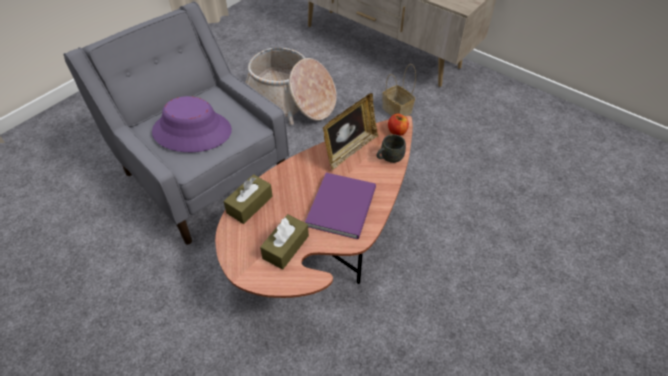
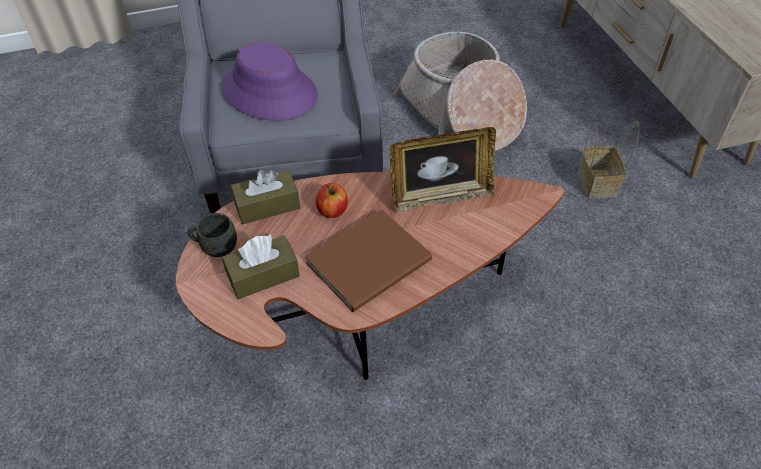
camera: 35 degrees right, 0 degrees up
(344, 205) = (373, 262): purple book -> brown book
(389, 158) = (483, 231): grey mug -> grey mug (215, 247)
(397, 131) = (526, 202): apple -> apple (333, 210)

